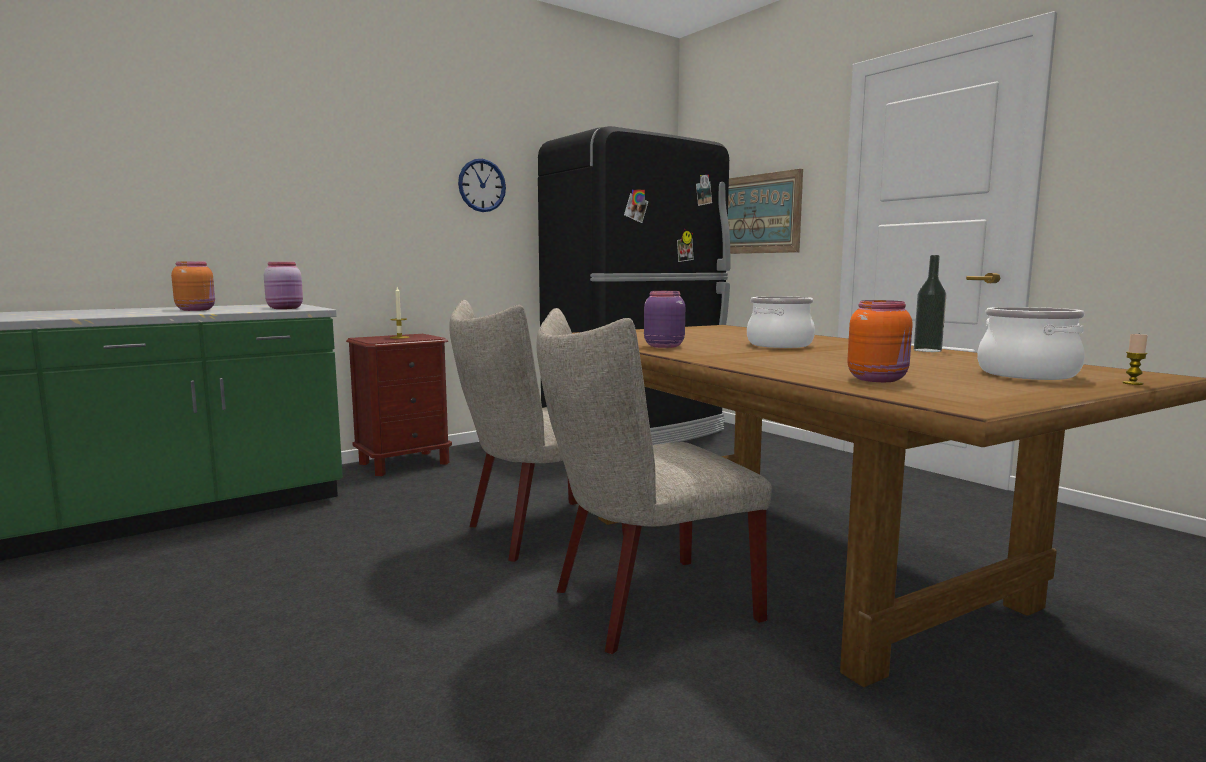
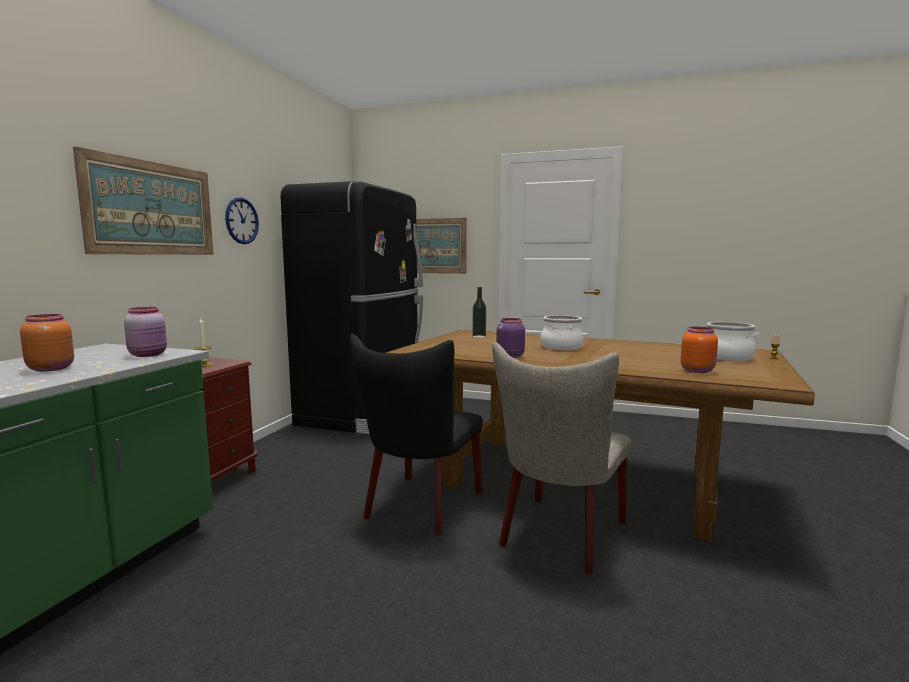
camera: 35 degrees left, 0 degrees up
(363, 172) = (152, 208): none -> picture
(538, 532) = (420, 507): beige chair -> black chair
(927, 350) = (636, 343): bottle -> bottle (479, 336)

